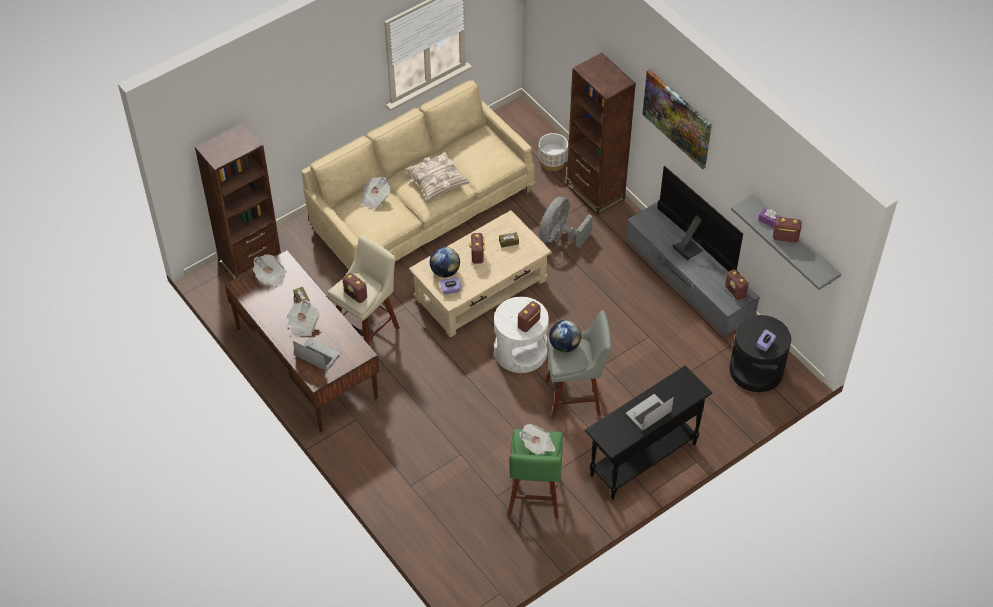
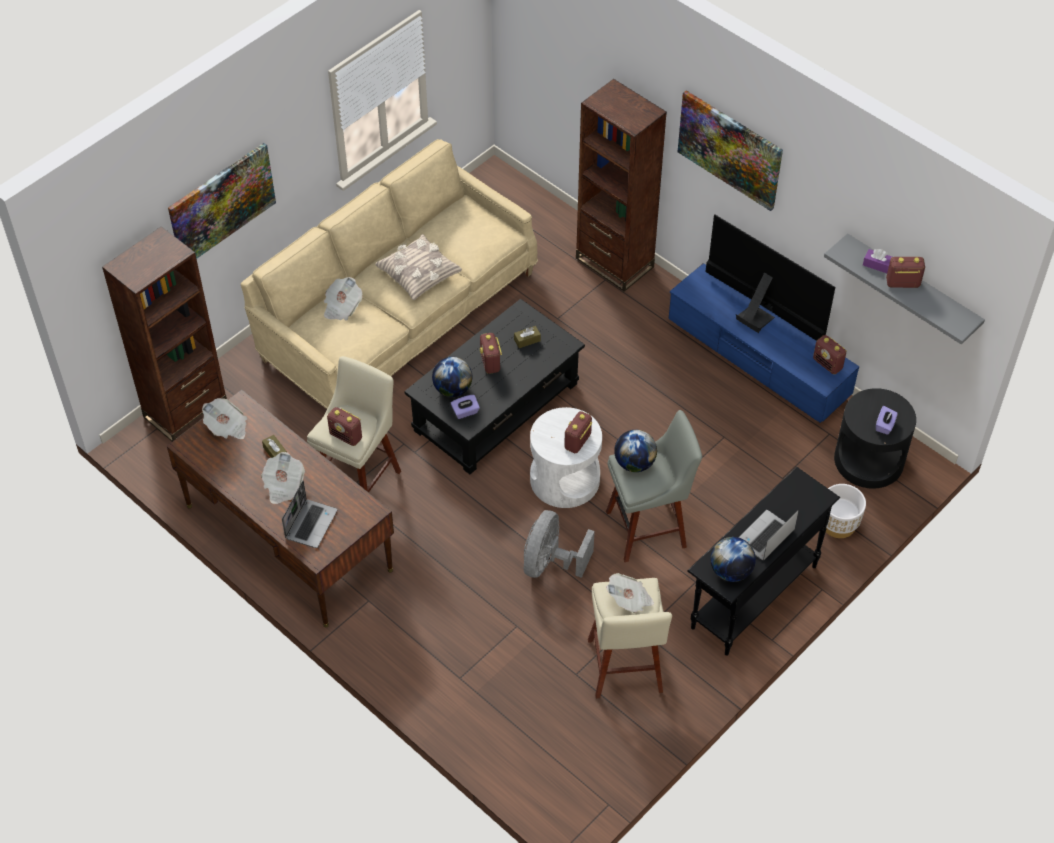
camera: 10 degrees left, 0 degrees up
(292, 110) = (222, 204): none -> picture
(317, 355) = (311, 523): laptop -> laptop turned 90 degrees clockwise
(481, 289) = (496, 406): beige coffee table -> black coffee table
(534, 497) = (624, 668): green stool -> beige stool
(552, 163) = (552, 233): white planter -> white planter (838, 524)
(560, 236) = (583, 325): grey fan -> grey fan (550, 563)
(616, 435) = (731, 571): none -> globe
(689, 282) = (758, 360): grey tv stand -> blue tv stand

